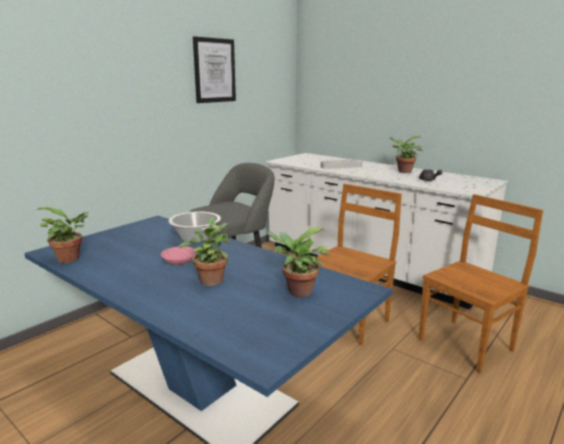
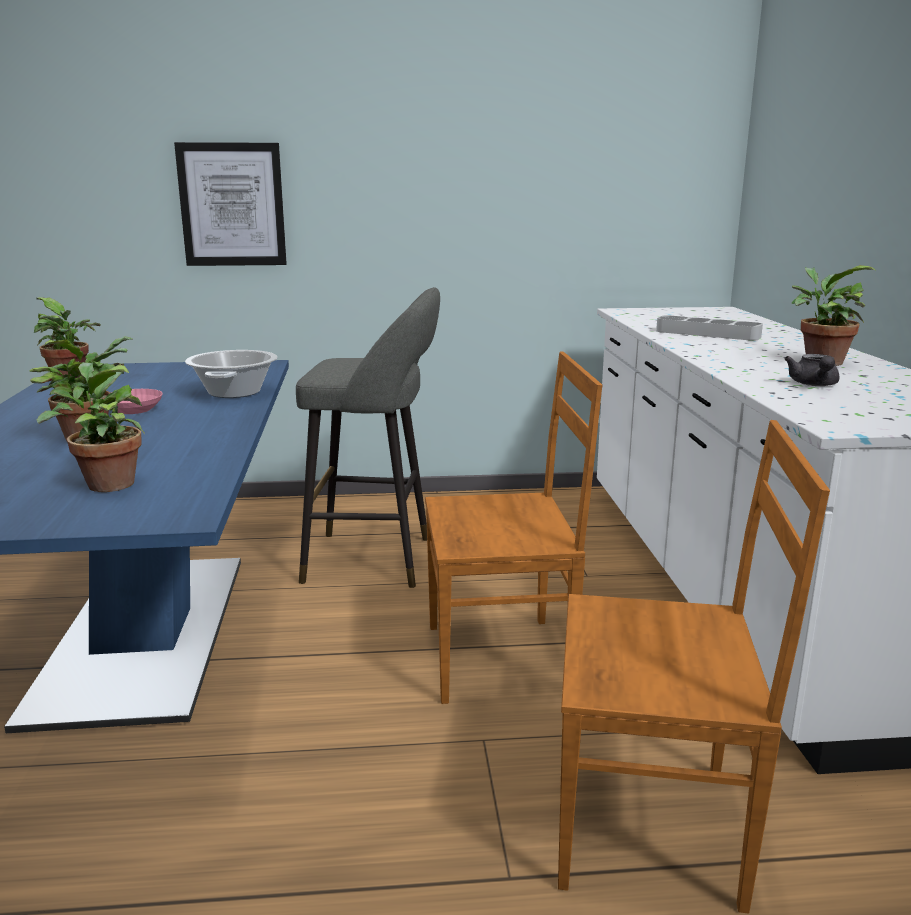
camera: 45 degrees right, 0 degrees up
(214, 70) = (499, 115): picture -> picture (232, 205)

